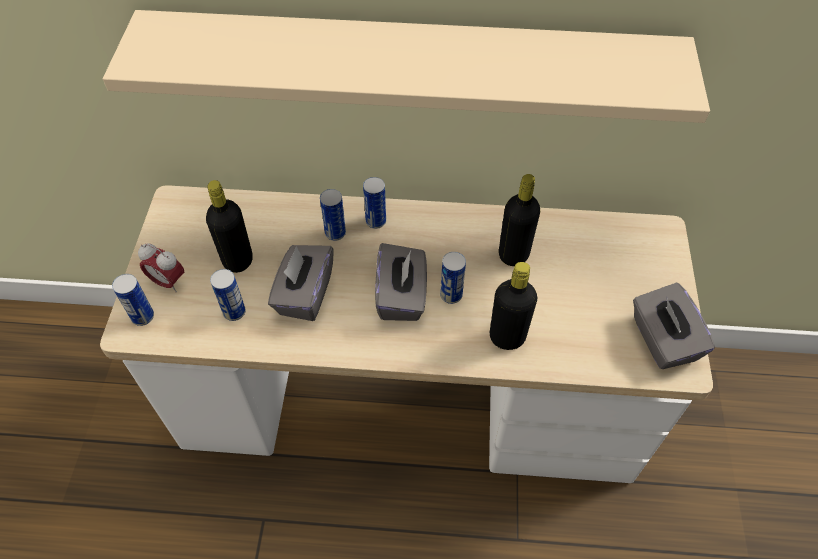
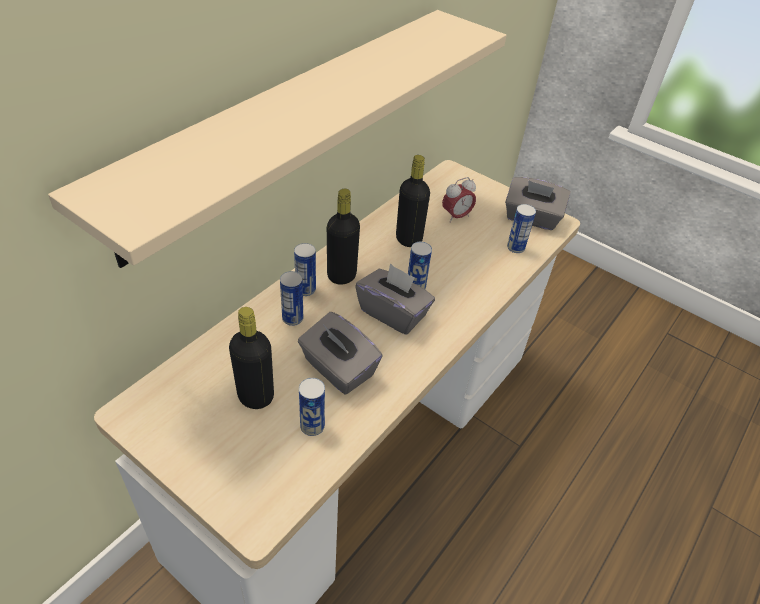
camera: 60 degrees left, 10 degrees down
(143, 316) = (251, 503): can -> can (515, 248)
(168, 282) = (227, 462): alarm clock -> alarm clock (456, 216)
(507, 337) = (475, 280): black bottle -> black bottle (341, 275)

